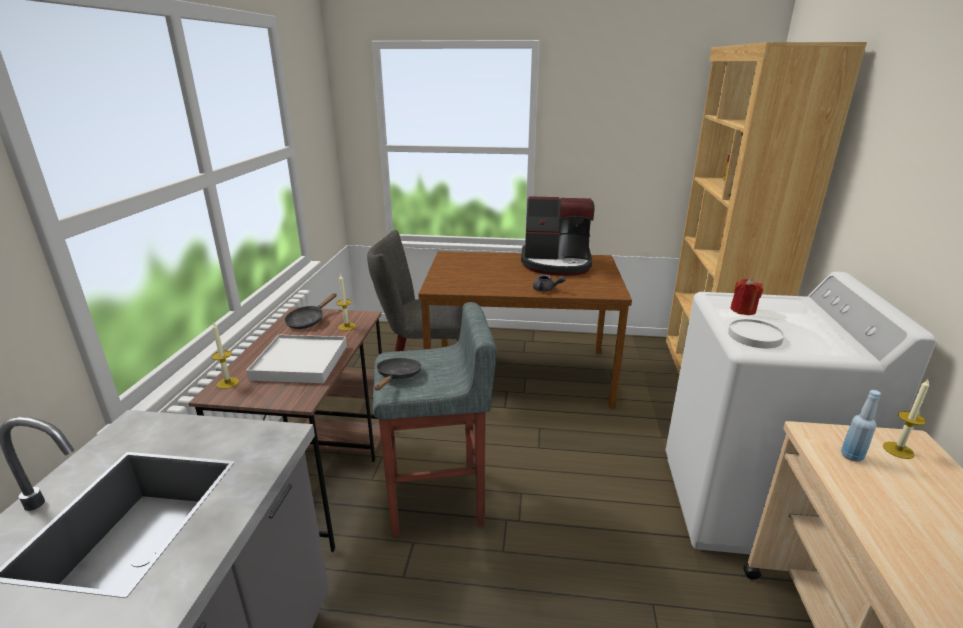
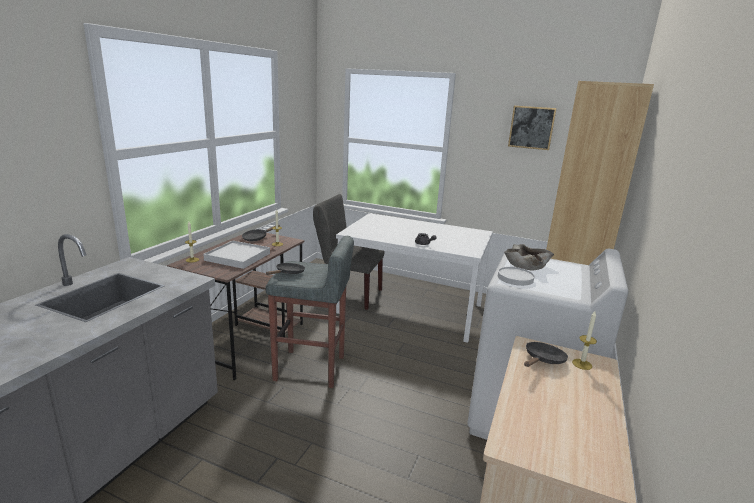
camera: 15 degrees right, 5 degrees down
(521, 373) = (412, 308): brown dining table -> white dining table
(556, 264) = (445, 231): coffee machine -> none
(648, 111) = (531, 127): none -> picture
(743, 310) = (526, 264): red candle -> beige bowl
(851, 456) = (543, 360): blue bottle -> black frying pan

